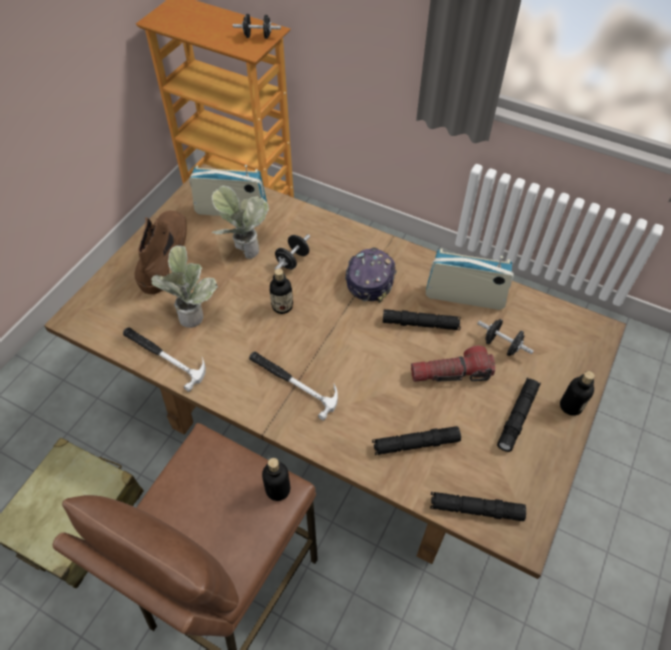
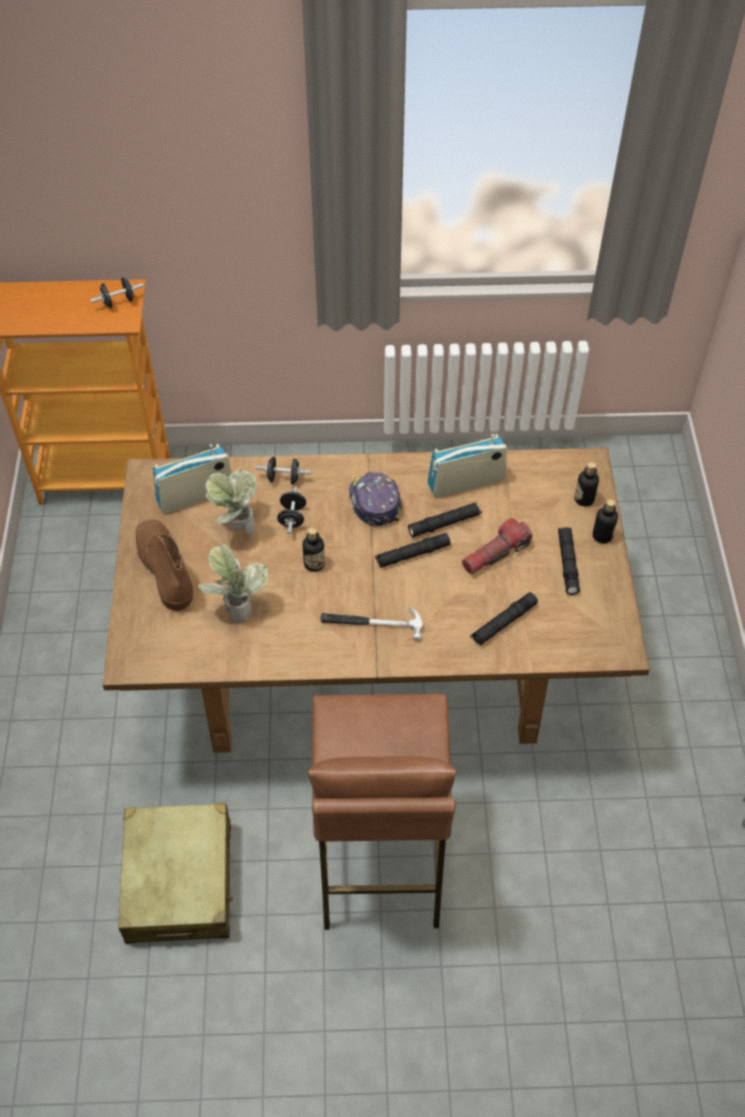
camera: 30 degrees left, 0 degrees up
(164, 356) = (241, 656): hammer -> none
(278, 489) = (421, 710): bottle -> bottle (584, 499)
(475, 509) = (578, 648): black flashlight -> black flashlight (412, 554)
(501, 345) = (521, 511): black dumbbell -> black dumbbell (283, 478)

